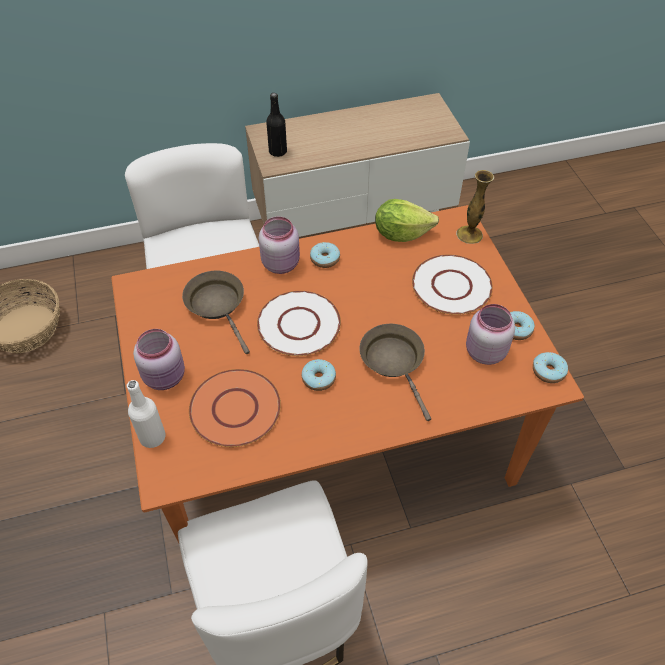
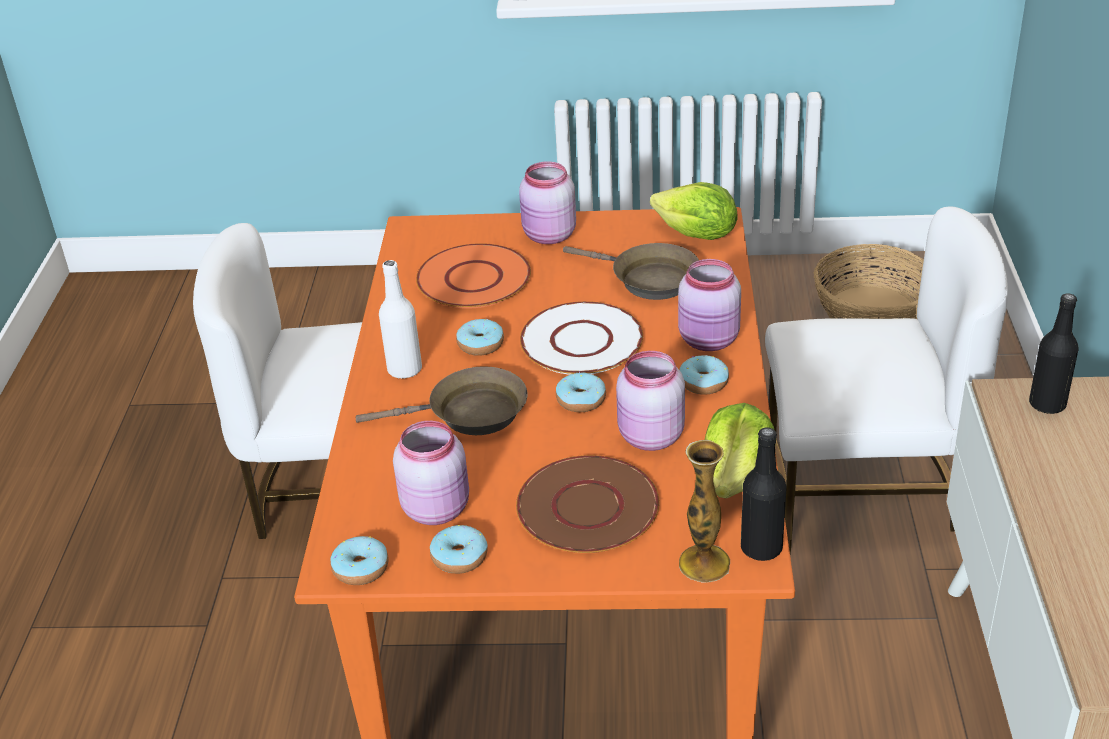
camera: 110 degrees right, 15 degrees down
(152, 437) = (470, 224): white bottle -> white bottle (404, 369)
(155, 291) = (697, 235): none -> lettuce
(218, 305) = (648, 280): brown frying pan -> brown frying pan turned 45 degrees clockwise
(360, 310) = (581, 400): none -> donut
(383, 273) = (649, 437): none -> pink jar
(449, 217) = (761, 548): none -> black bottle
(452, 286) = (588, 508): white plate -> brown plate

